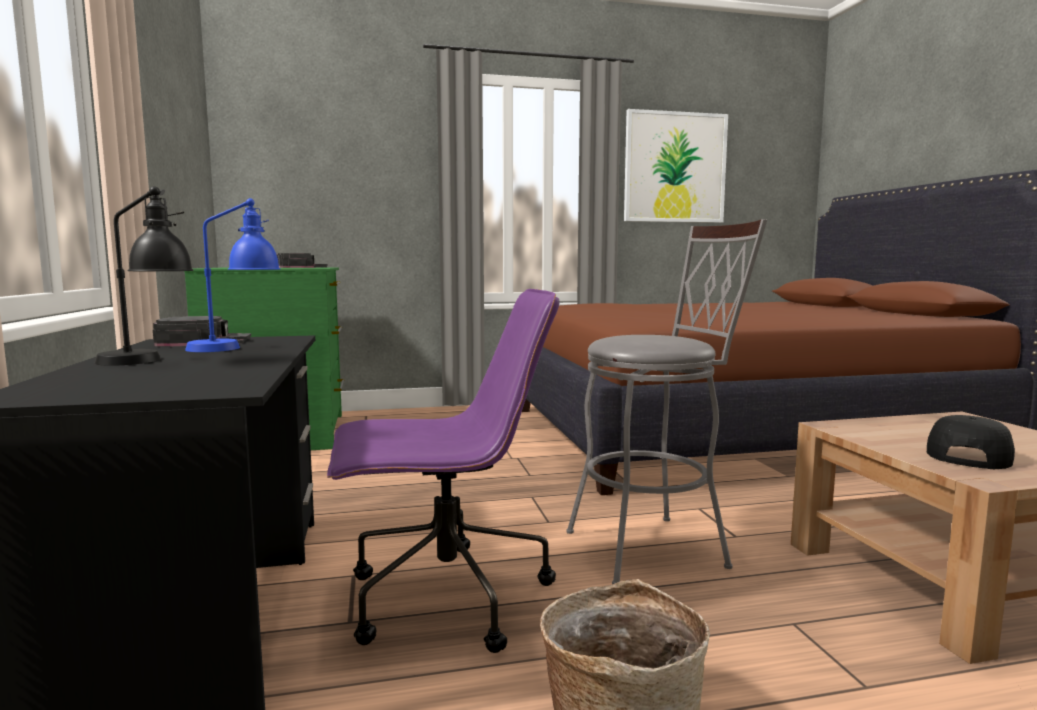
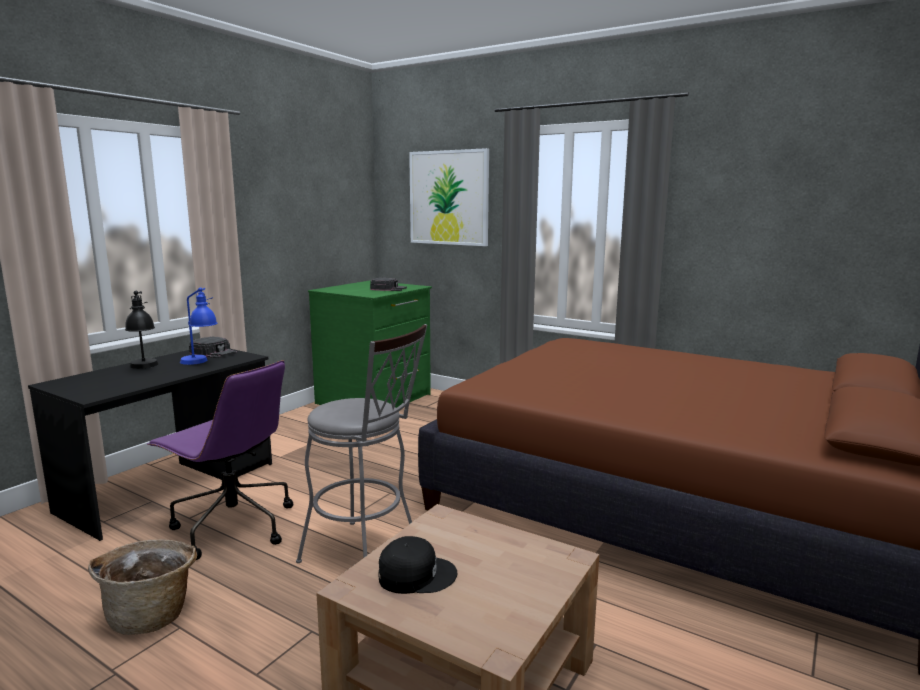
camera: 45 degrees right, 5 degrees up
(674, 168) = (744, 203): picture -> picture (449, 198)

